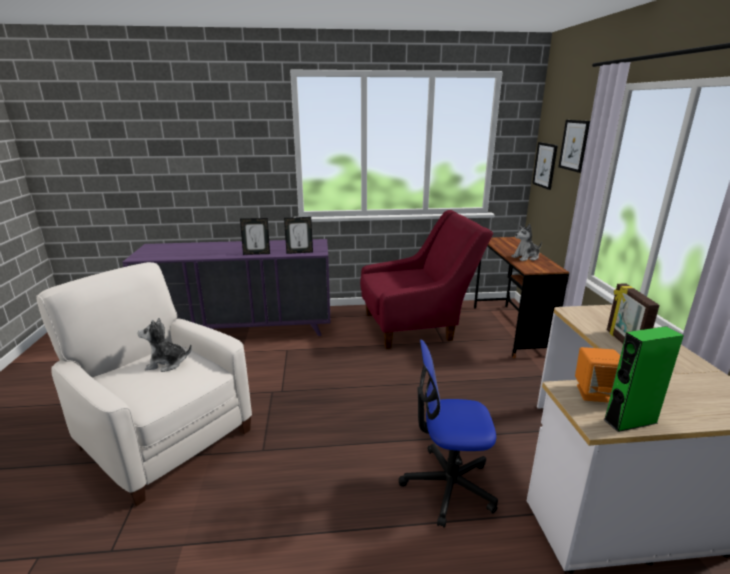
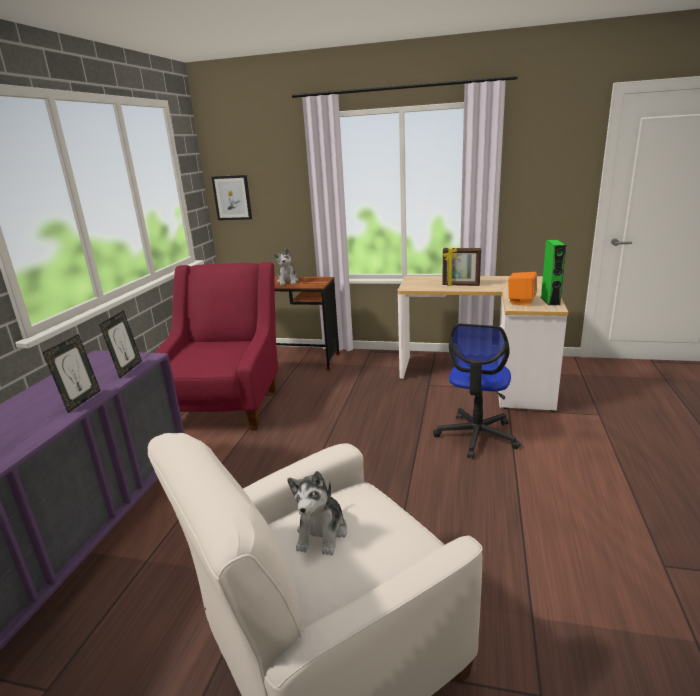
camera: 70 degrees left, 0 degrees up
(574, 145) = (274, 171): picture -> none

